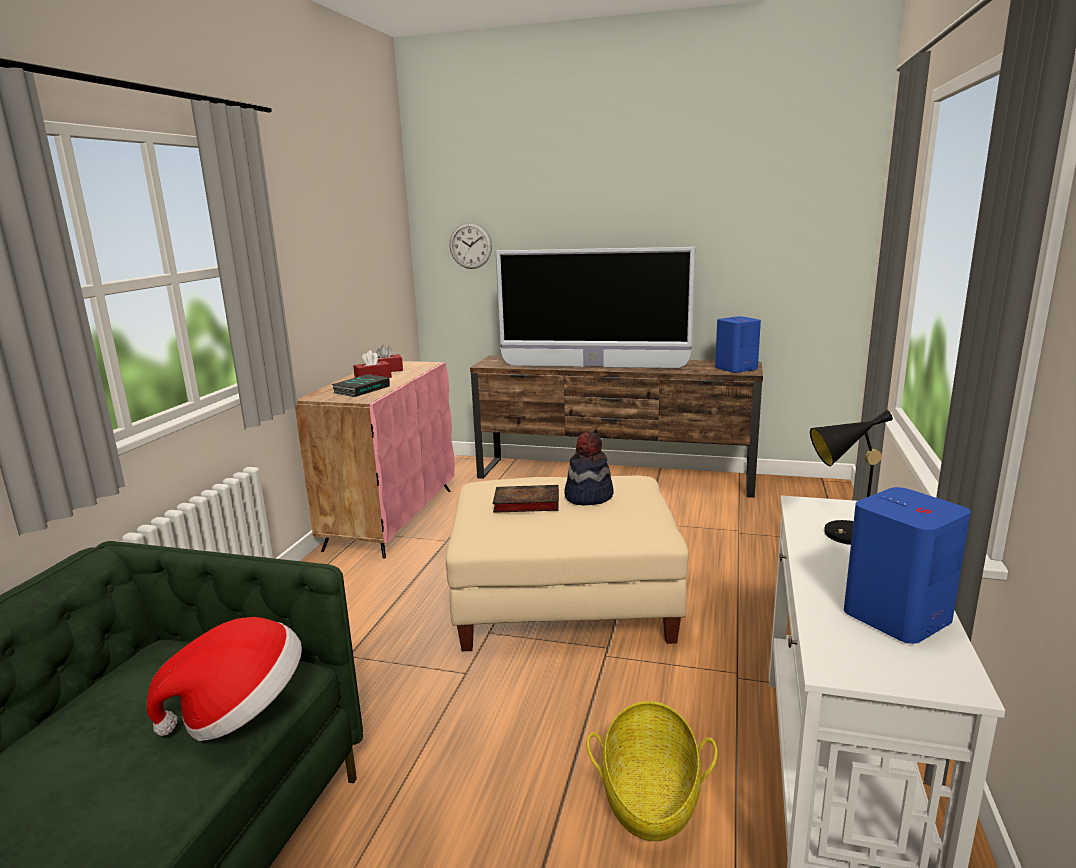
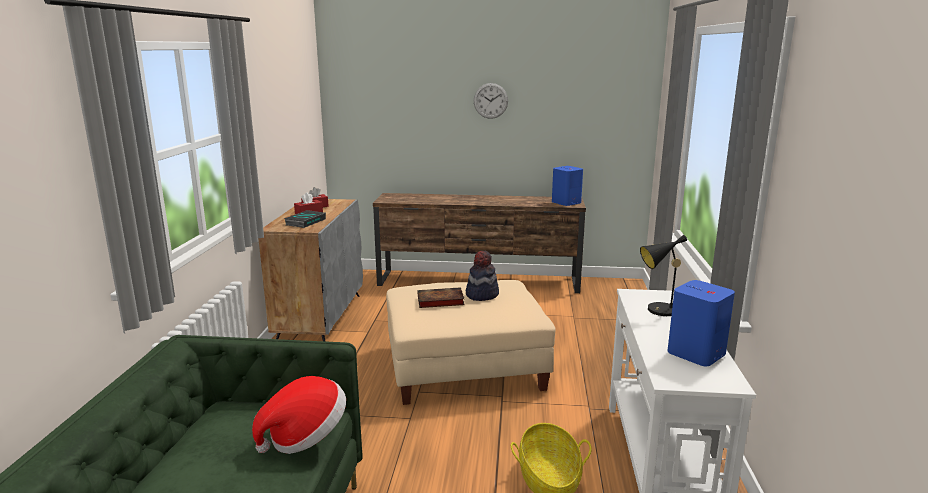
camera: 10 degrees left, 0 degrees up
(391, 518) = (320, 317): pink cabinet -> grey cabinet
(470, 245) = (369, 111): wall clock -> wall clock (490, 100)
(593, 367) = (465, 202): television -> none

